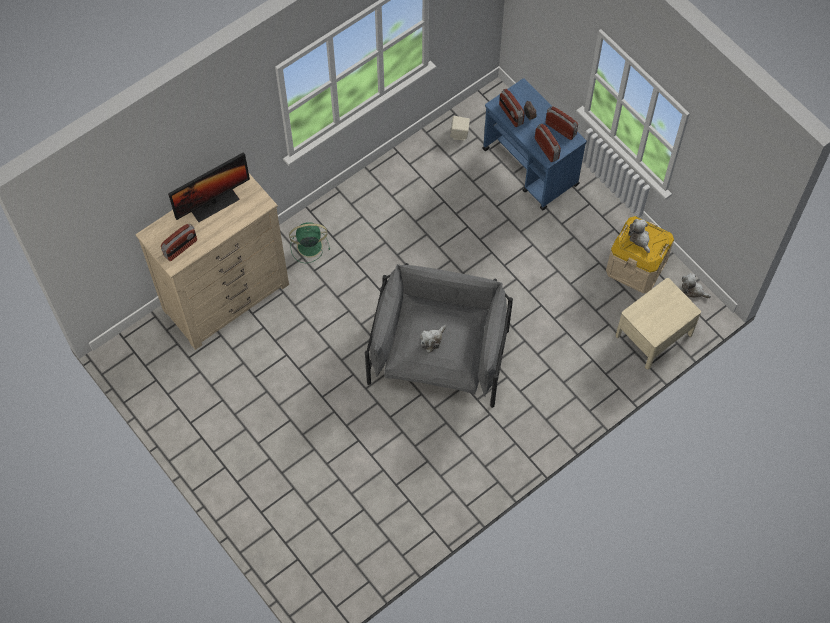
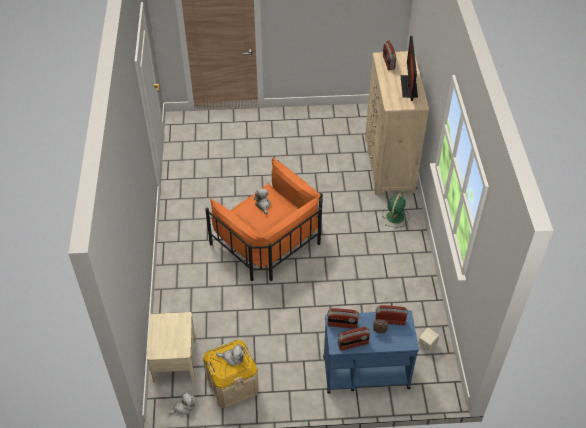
camera: 125 degrees right, 15 degrees down
(440, 350) = (269, 240): grey armchair -> orange armchair

